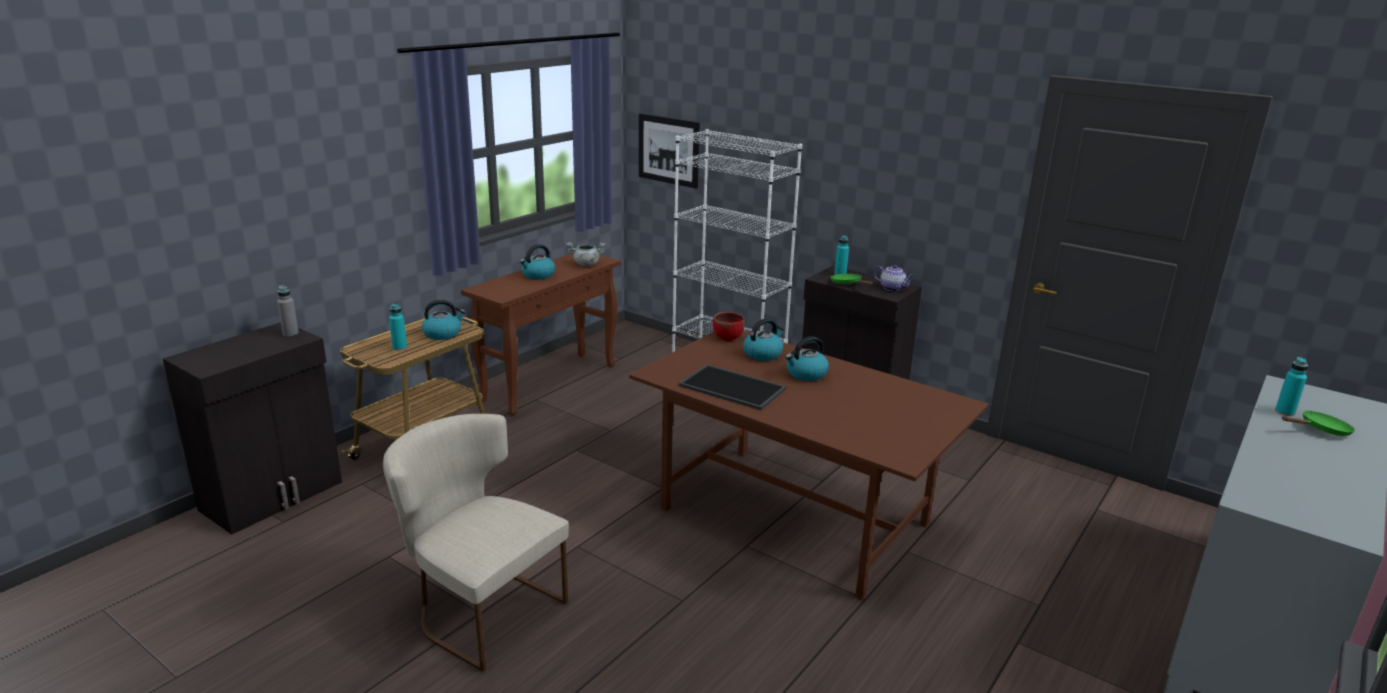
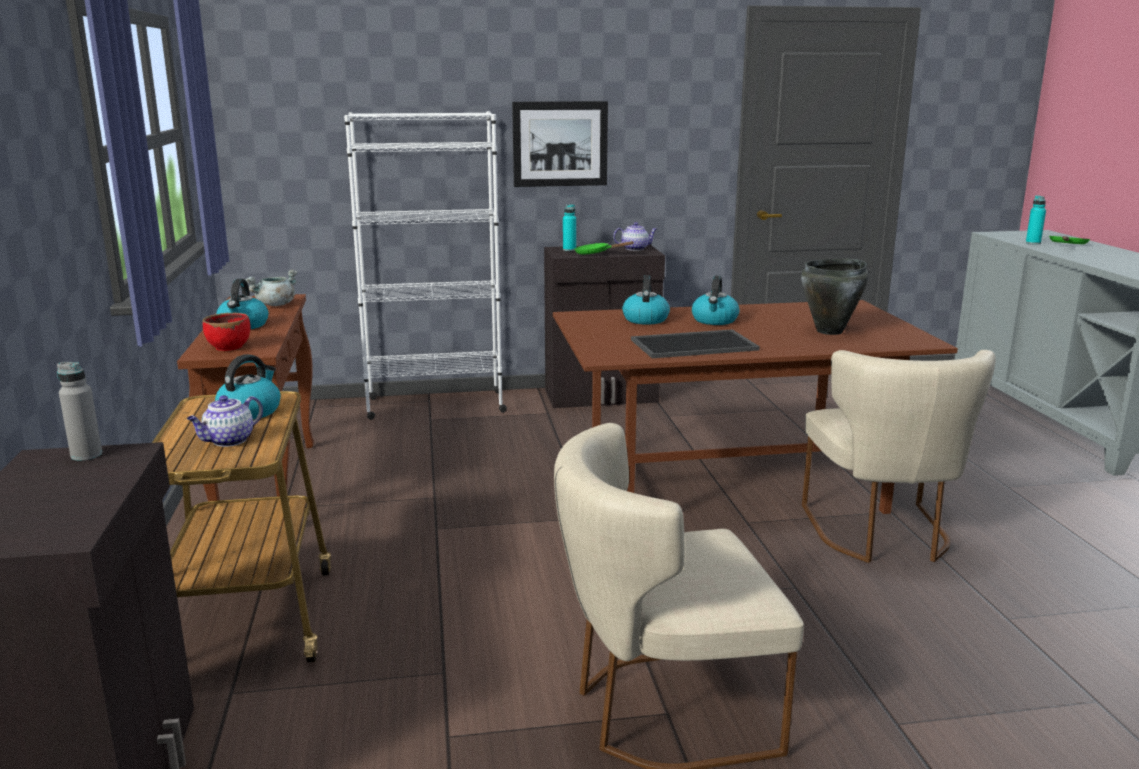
camera: 45 degrees left, 5 degrees down
(399, 347) = (228, 441): turquoise bottle -> teapot
(668, 150) = (284, 151): picture -> picture (560, 144)
(728, 337) = (583, 318): red bowl -> red bowl (229, 347)
(816, 609) = (882, 535): none -> beige chair
(860, 418) = (830, 331): none -> black cooking pot

